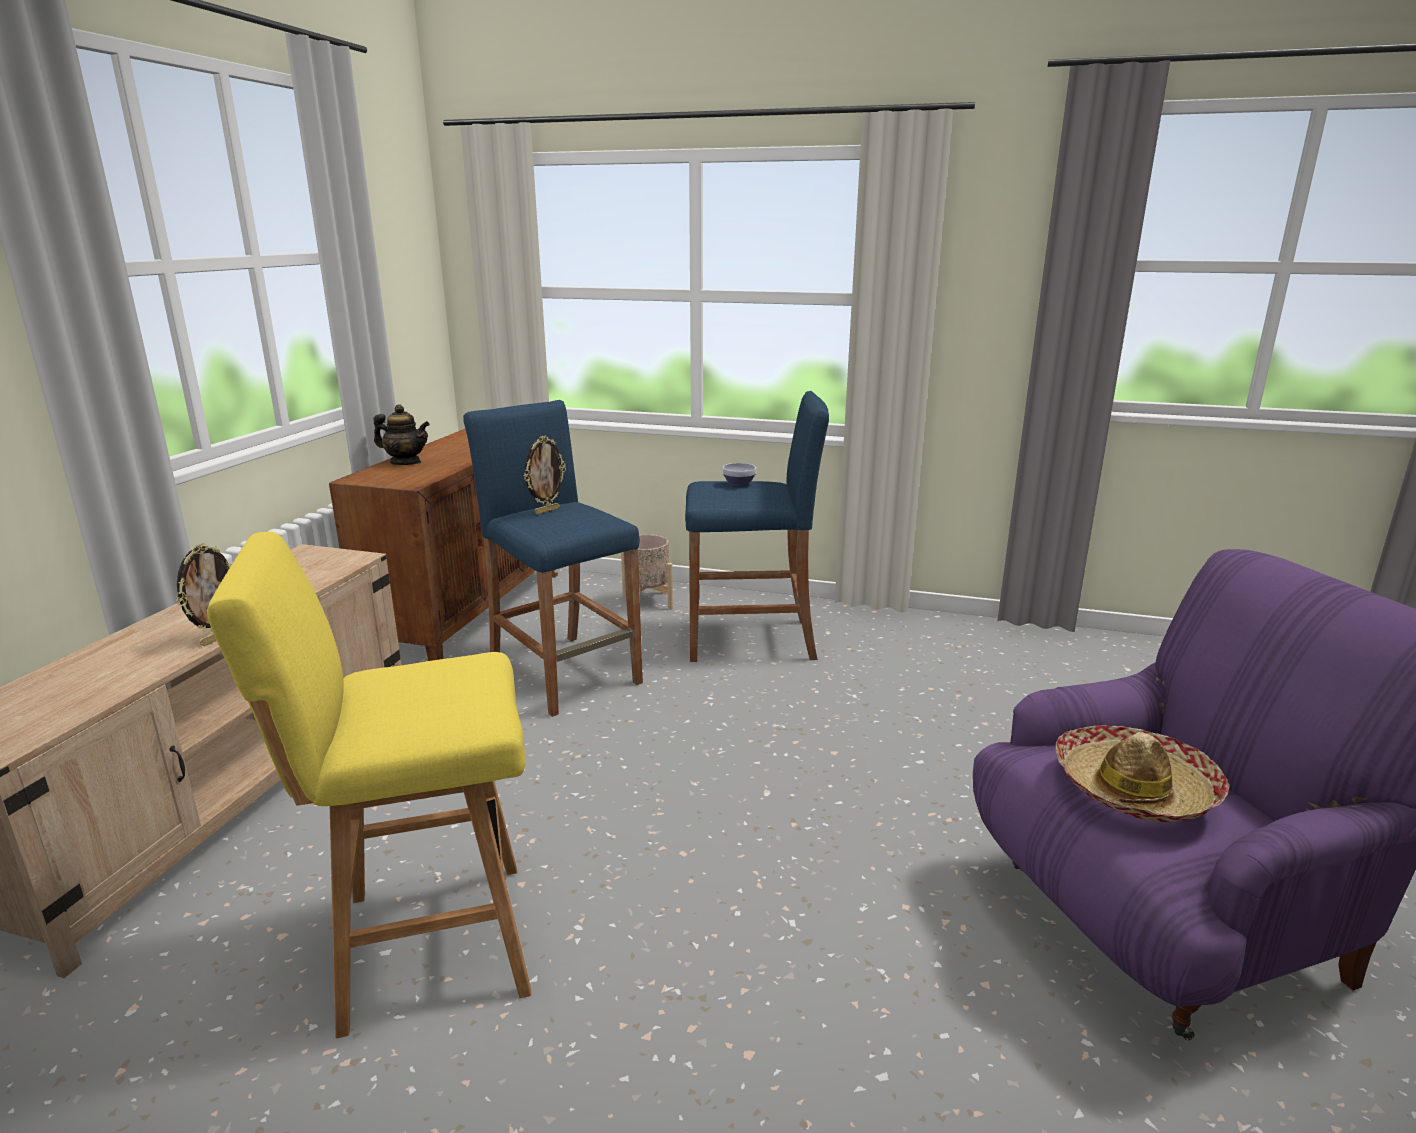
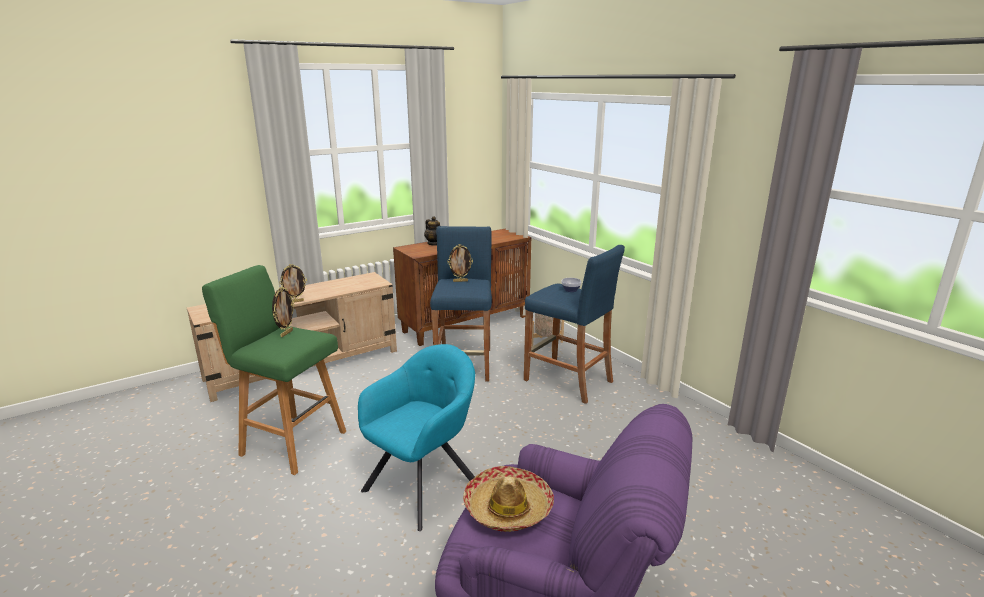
camera: 40 degrees right, 0 degrees up
(400, 681) = (286, 333): none -> picture frame
(426, 944) = (291, 442): yellow stool -> green stool
(779, 873) = (424, 484): none -> turquoise armchair

